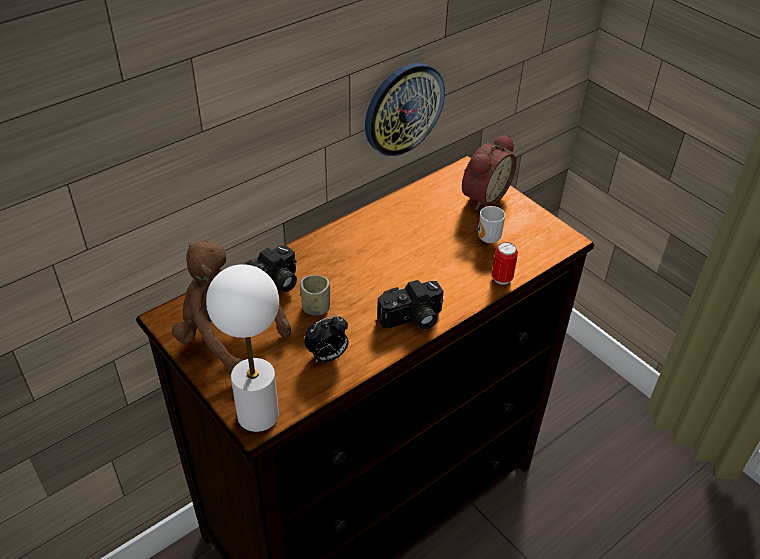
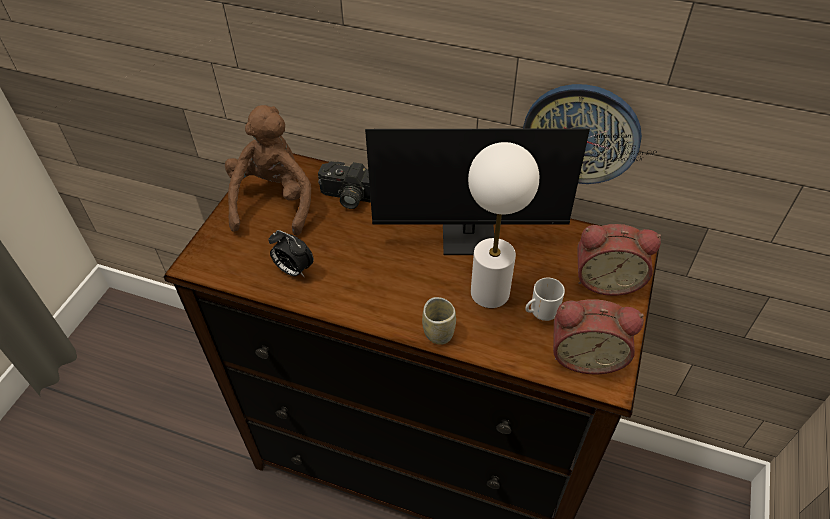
camera: 60 degrees right, 5 degrees up
(257, 414) = (204, 260): white table lamp -> white table lamp (490, 292)
(316, 308) = (344, 235): cup -> cup (438, 333)
(390, 235) = (478, 238): none -> monitor
(412, 319) = (380, 305): camera -> none
(502, 278) = (493, 350): can -> none
(538, 238) = (586, 354): none -> alarm clock

